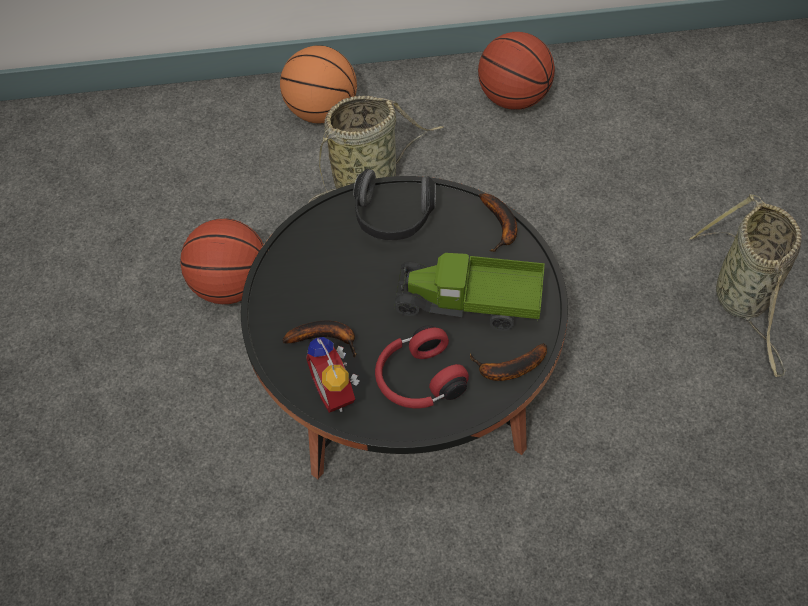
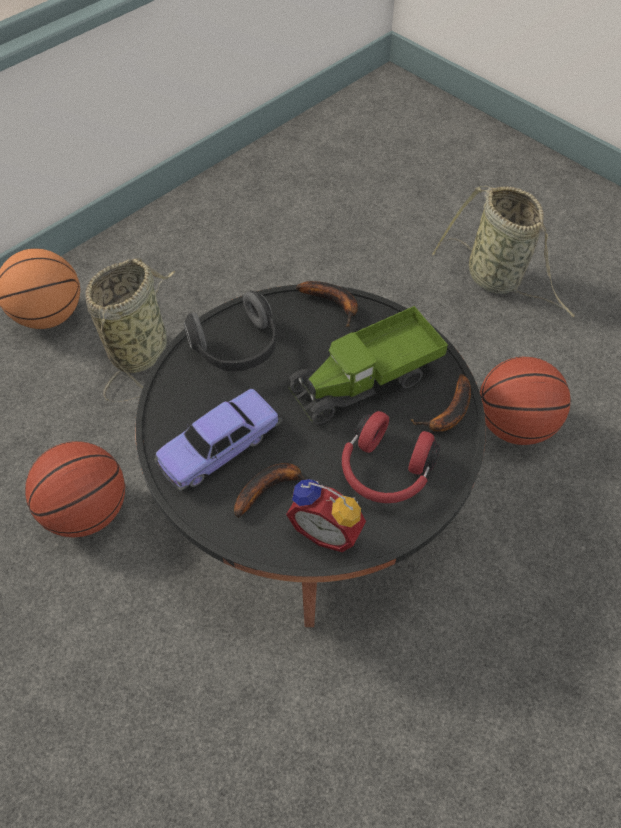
camera: 40 degrees left, 0 degrees up
(315, 285) = (219, 447): none -> toy car
(514, 98) = (207, 224): basketball -> basketball (514, 424)

